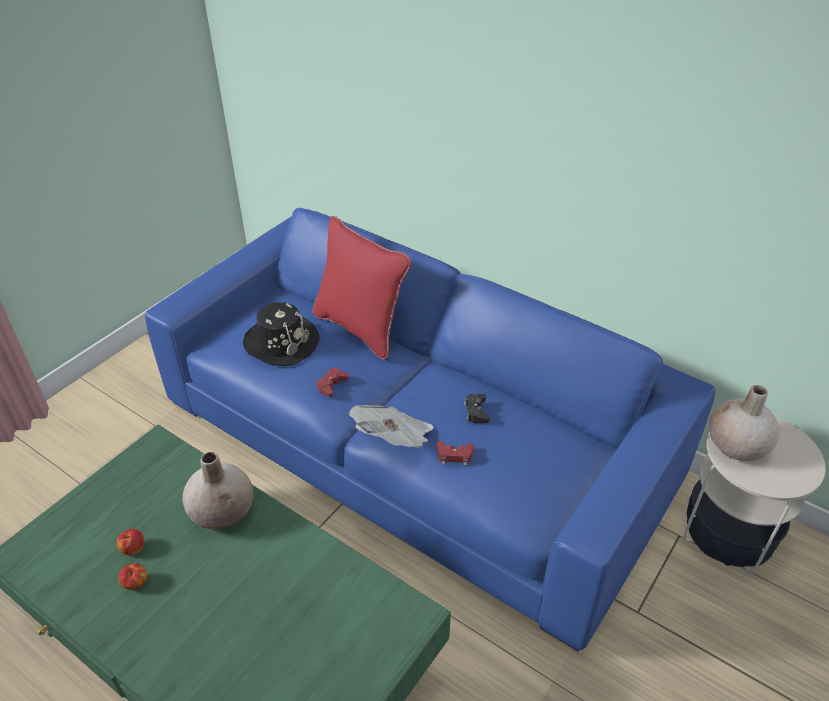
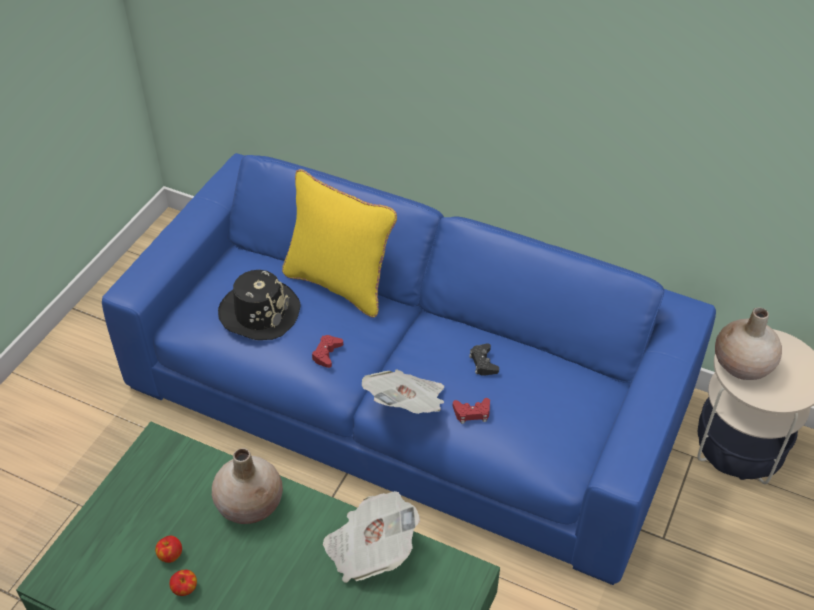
camera: 10 degrees left, 5 degrees up
(324, 573) = (370, 549): none -> newspaper
(360, 328) = (339, 284): red pillow -> yellow pillow

